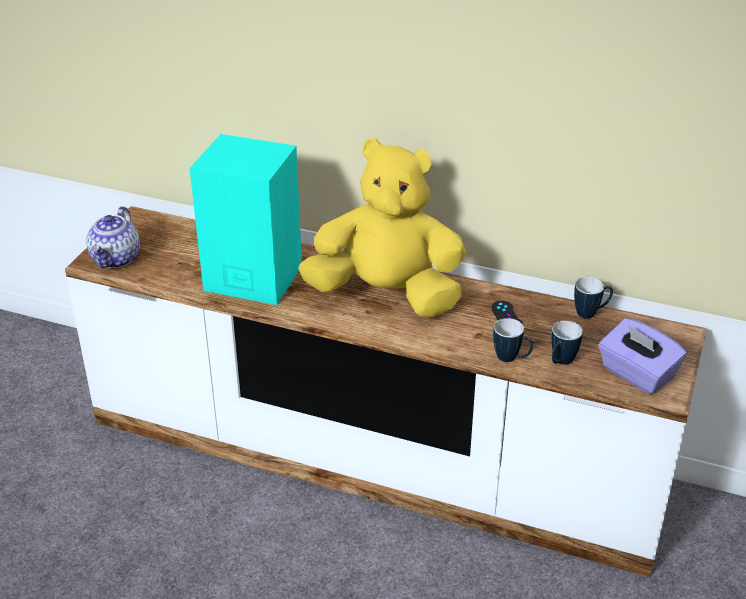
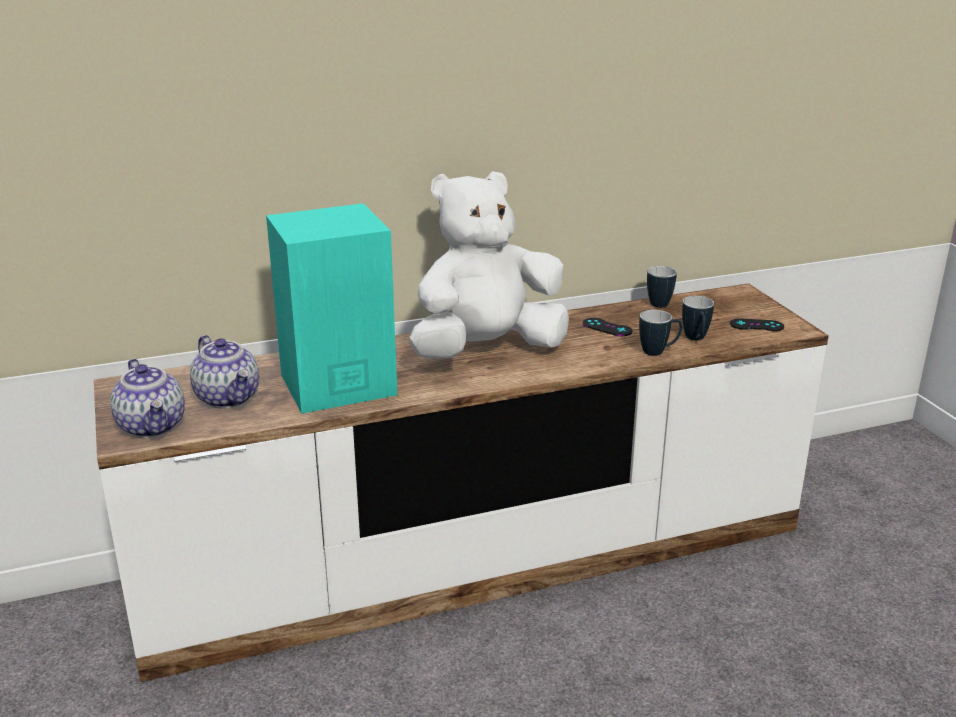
camera: 40 degrees left, 10 degrees down
(180, 257) = (229, 398): none -> teapot
(387, 295) = (486, 350): yellow plush toy -> white plush toy
(636, 374) = (756, 325): purple tissue box -> black game controller

